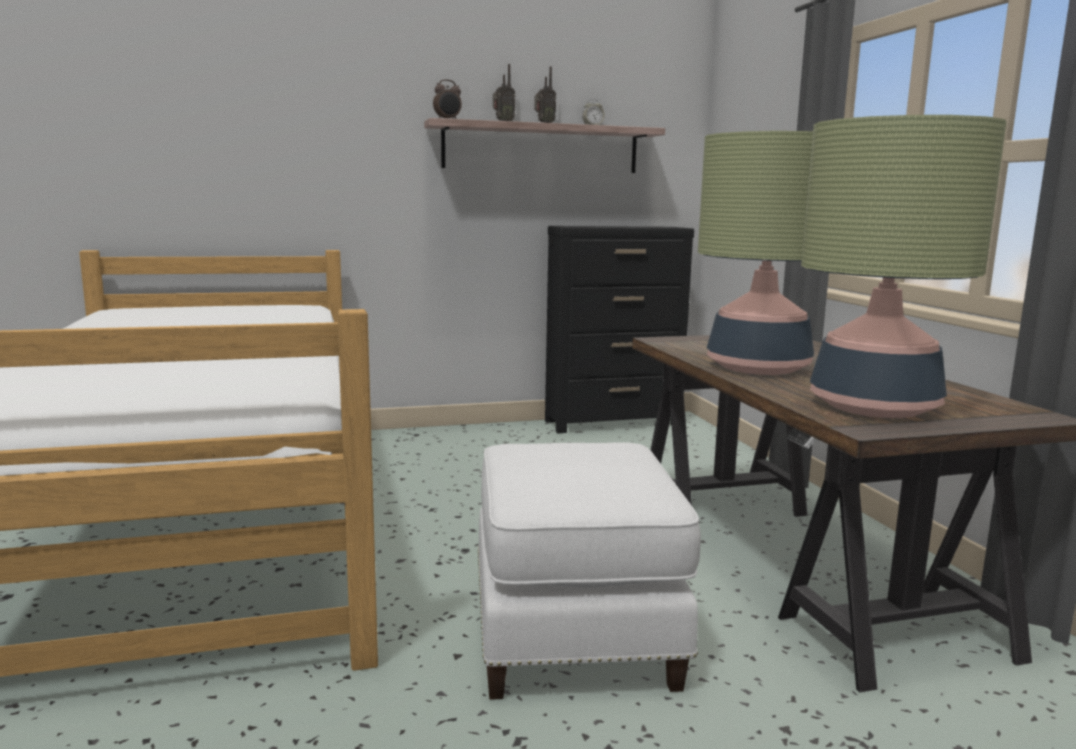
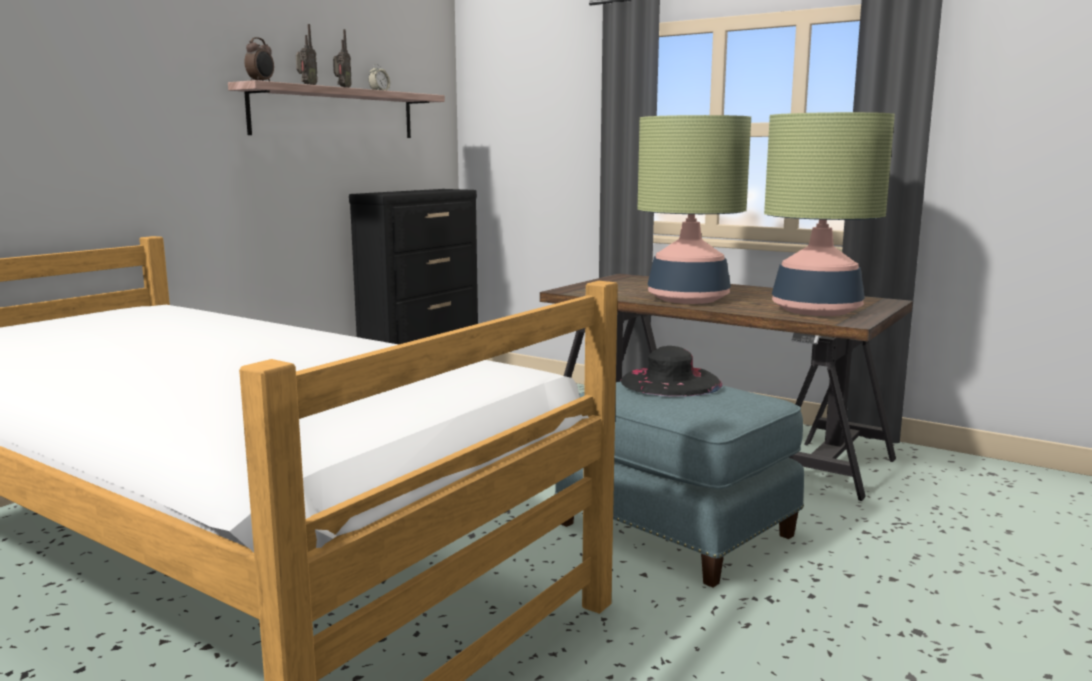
camera: 40 degrees left, 0 degrees up
(575, 628) = (677, 528): white ottoman -> blue ottoman
(596, 453) = (670, 382): none -> black hat

